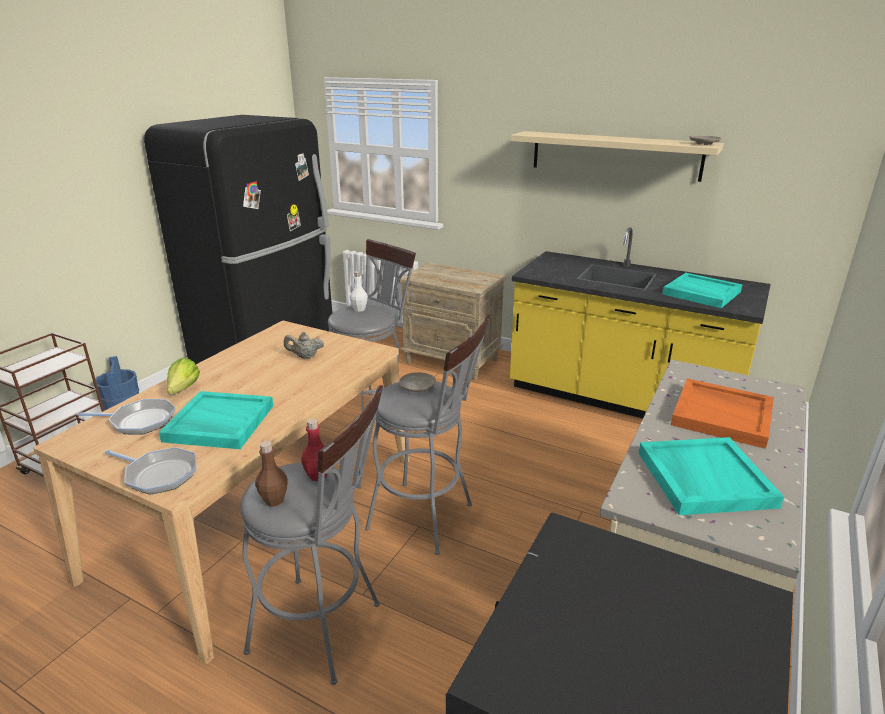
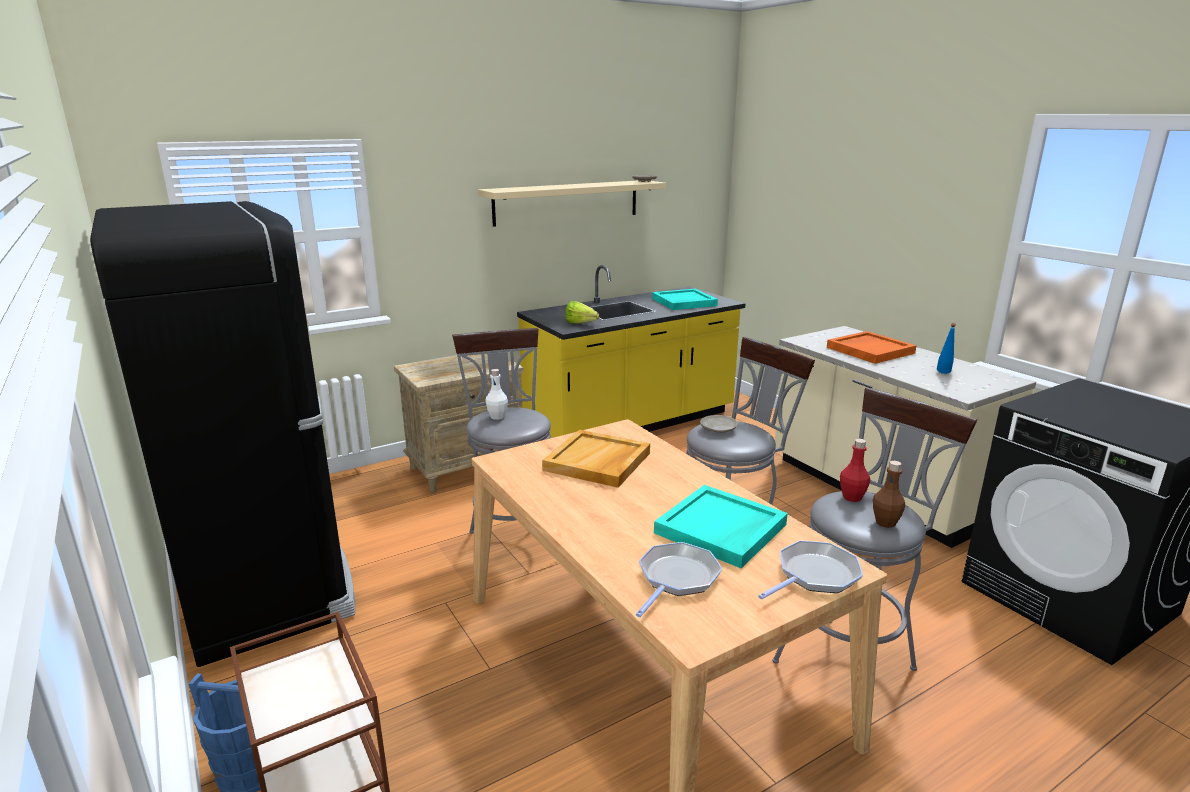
camera: 60 degrees left, 5 degrees down
(181, 392) = (618, 544): lettuce -> lettuce (582, 324)
(305, 357) = (597, 462): beige teapot -> beige tray
(703, 478) = (943, 374): turquoise tray -> blue bottle

